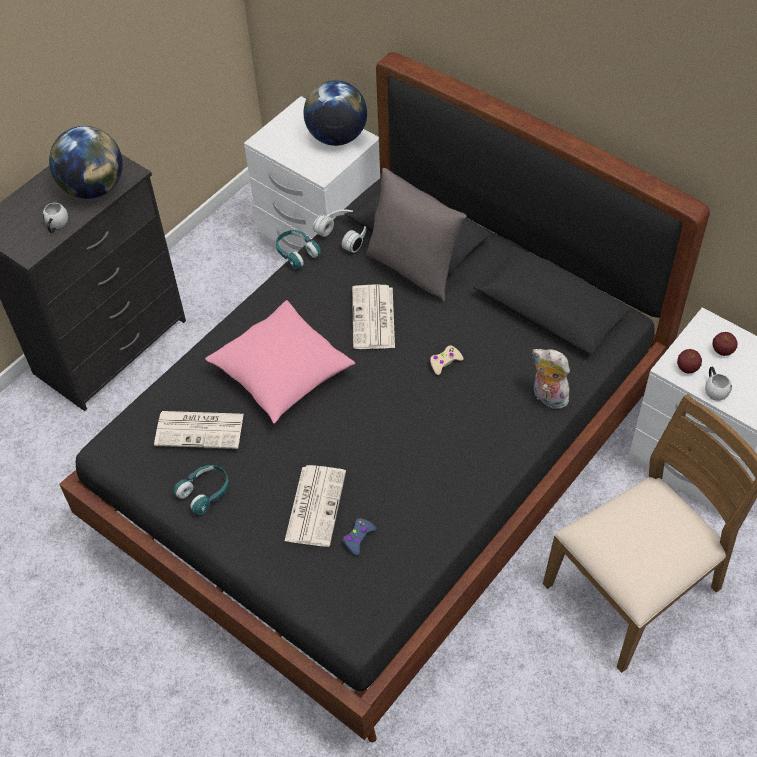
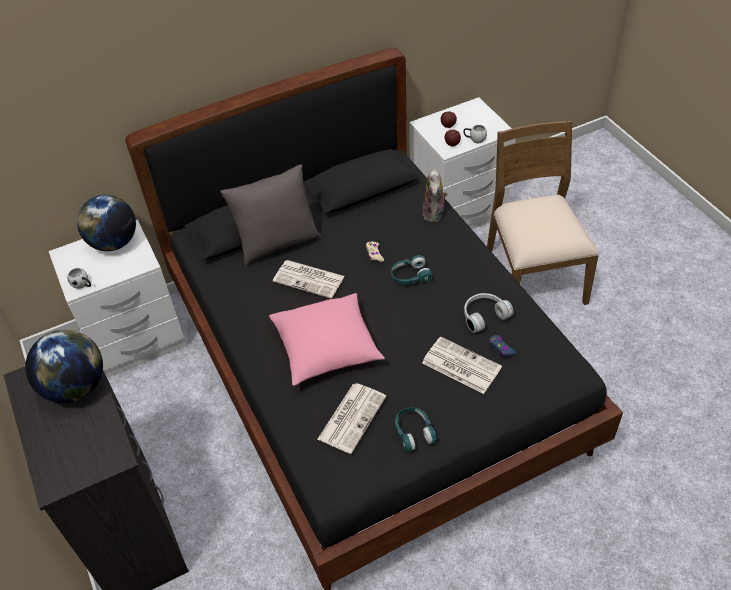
camera: 65 degrees left, 5 degrees down
(56, 226) = (100, 428): white mug -> white mug (83, 285)
(297, 253) = (212, 305): turquoise headphones -> turquoise headphones (410, 276)
(345, 234) = (214, 271): white headphones -> white headphones (483, 315)
(547, 397) = (434, 214): plush toy -> plush toy turned 60 degrees counterclockwise

